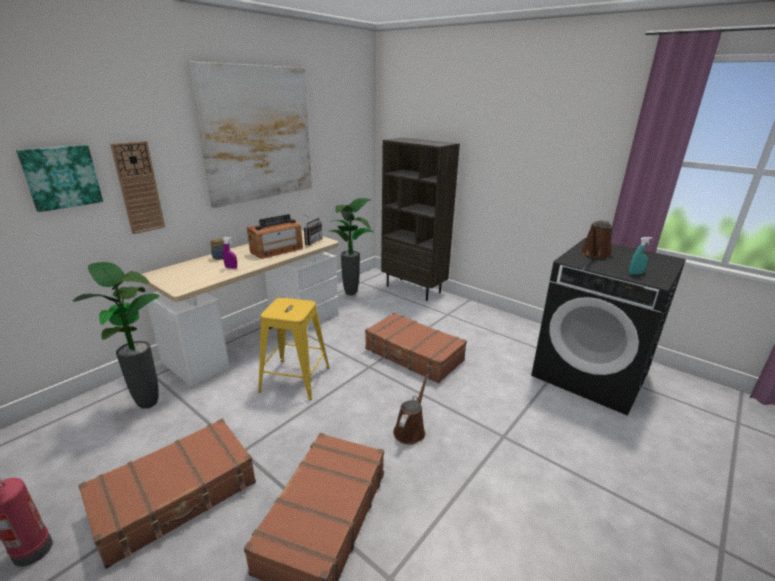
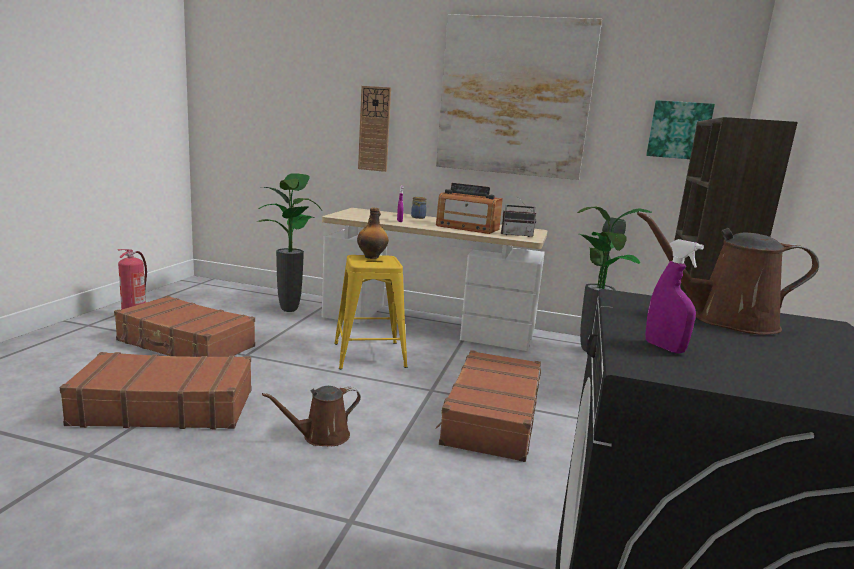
camera: 65 degrees right, 10 degrees down
(61, 177) = (323, 107): picture -> picture (679, 130)
(277, 306) = (372, 257): none -> bottle
(410, 430) = (321, 436): brown watering can -> brown watering can turned 150 degrees clockwise
(635, 273) = (664, 348): turquoise spray bottle -> purple spray bottle

